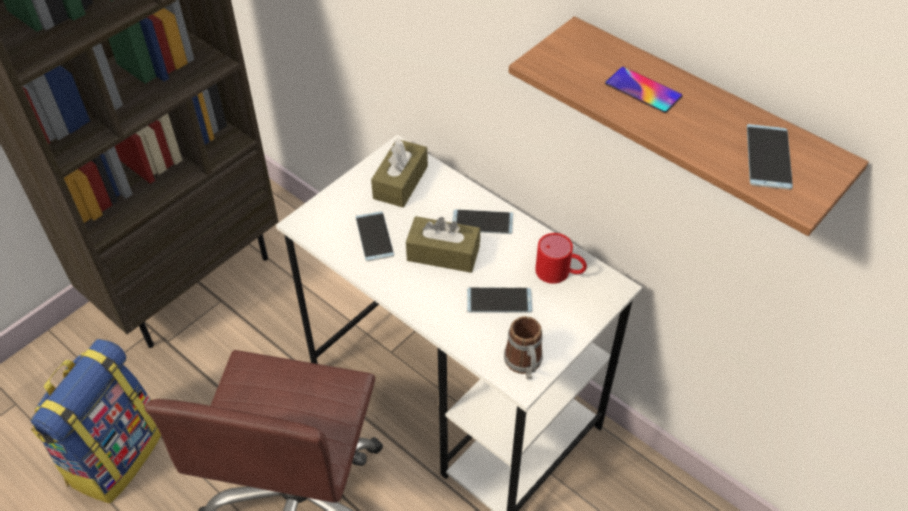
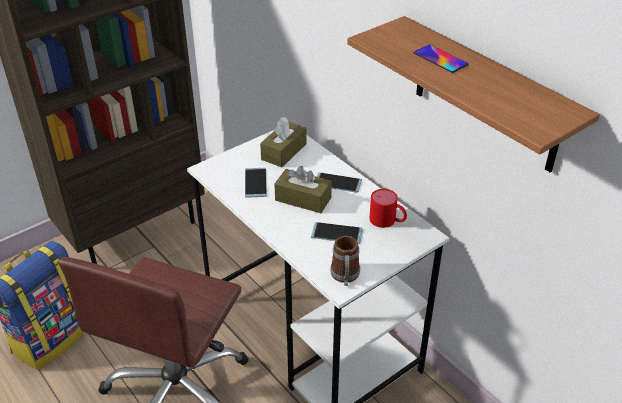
camera: 10 degrees right, 10 degrees down
(768, 157) = (522, 104): phone -> none

